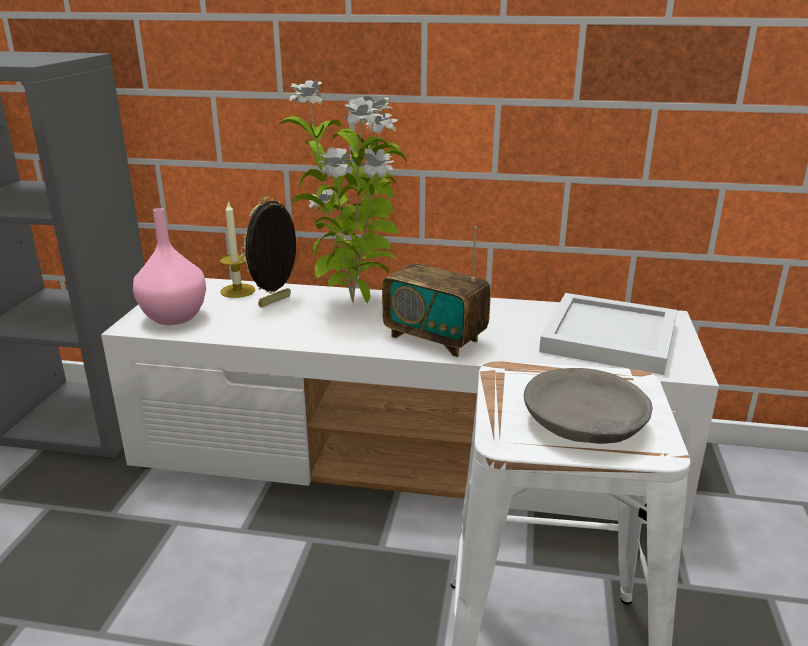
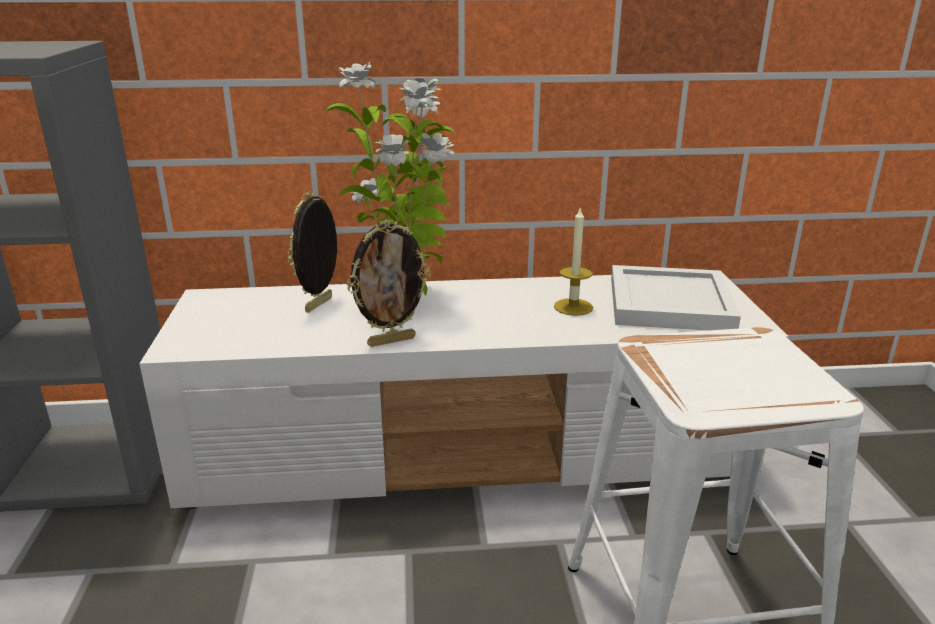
camera: 15 degrees left, 0 degrees up
(173, 318) = (214, 335): pink vase -> none
(237, 291) = (270, 298): candle -> candle (573, 307)
(317, 341) = (391, 341): none -> picture frame
(435, 338) = (509, 323): radio -> none
(584, 424) = (751, 384): grey bowl -> none

